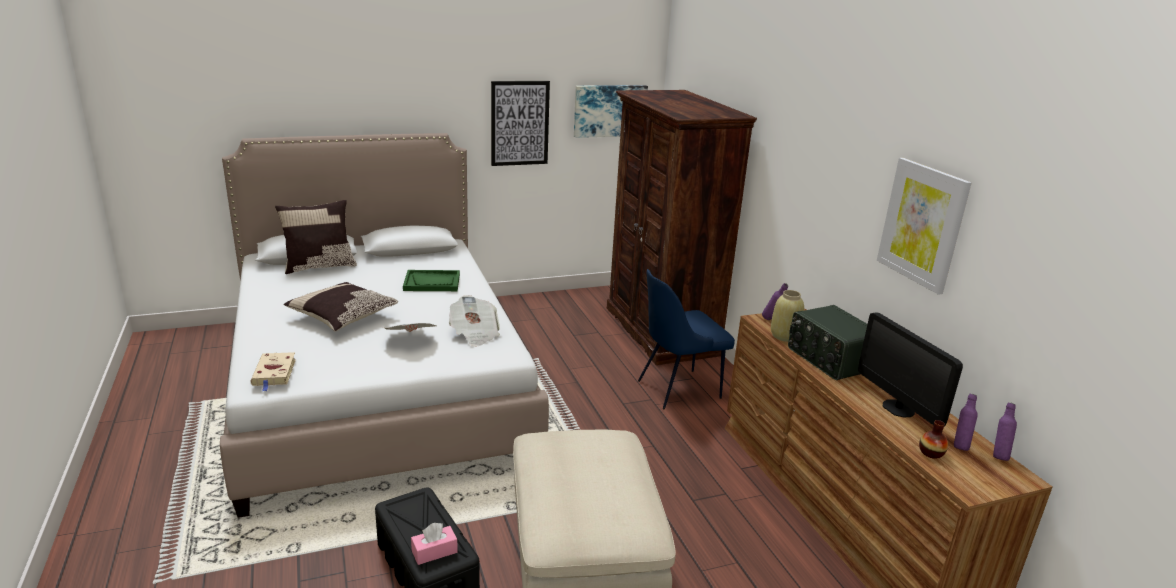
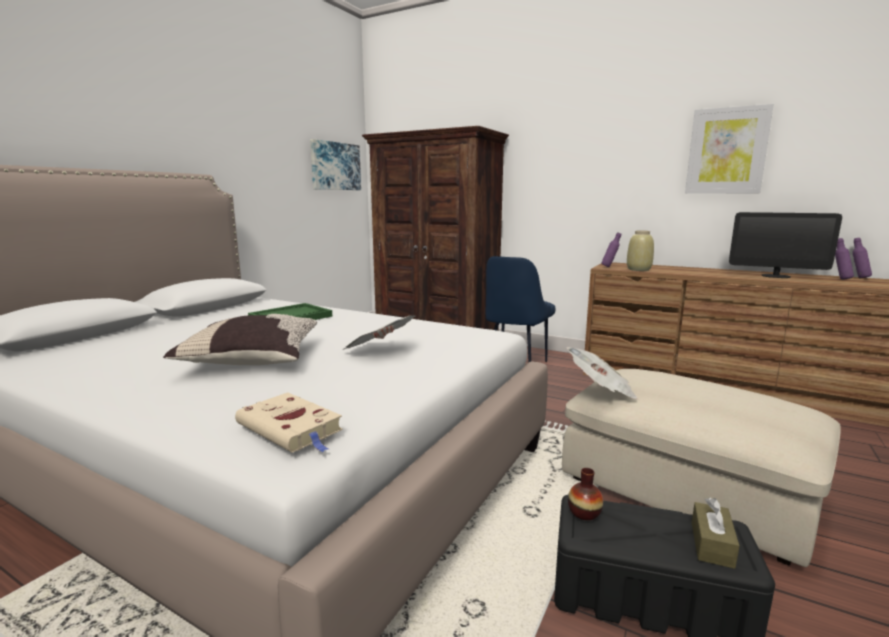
camera: 40 degrees left, 10 degrees down
(319, 267) = (110, 338): pillow -> none
(434, 551) = (712, 544): pink tissue box -> brown tissue box
(474, 334) = (427, 332): newspaper -> newspaper (601, 390)
(519, 123) = (269, 172): picture -> none
(829, 359) = (687, 271): radio -> none
(931, 453) = (847, 283): vase -> vase (584, 513)

